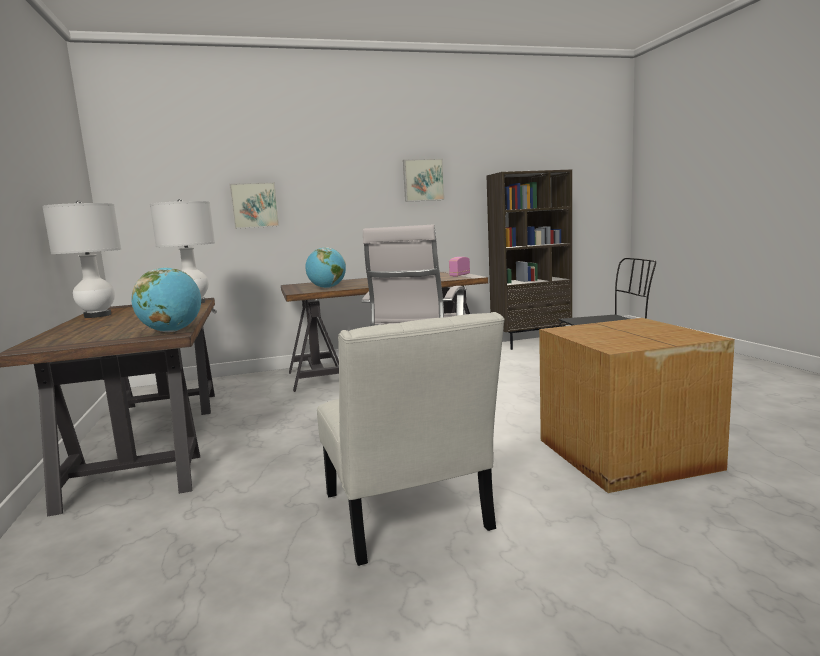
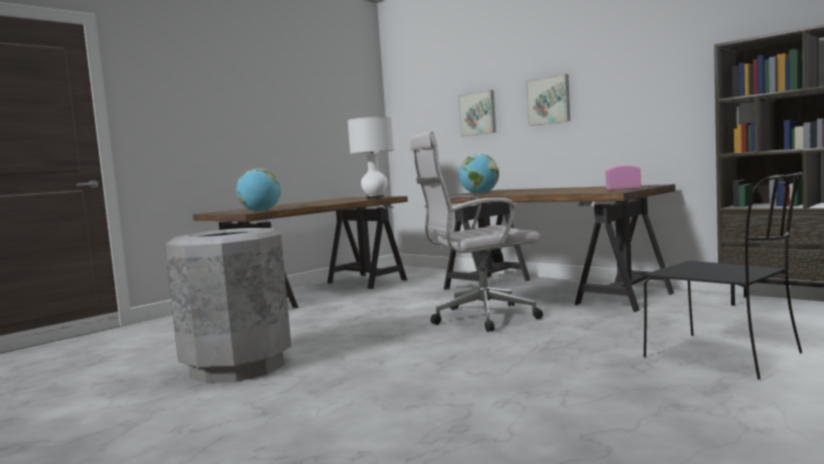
camera: 60 degrees right, 5 degrees down
(97, 315) = (316, 201): white table lamp -> none
(407, 517) = (237, 367): white chair -> grey trash can
(423, 180) = (641, 68): picture -> picture (549, 100)
(625, 455) = (418, 406): cardboard box -> none

